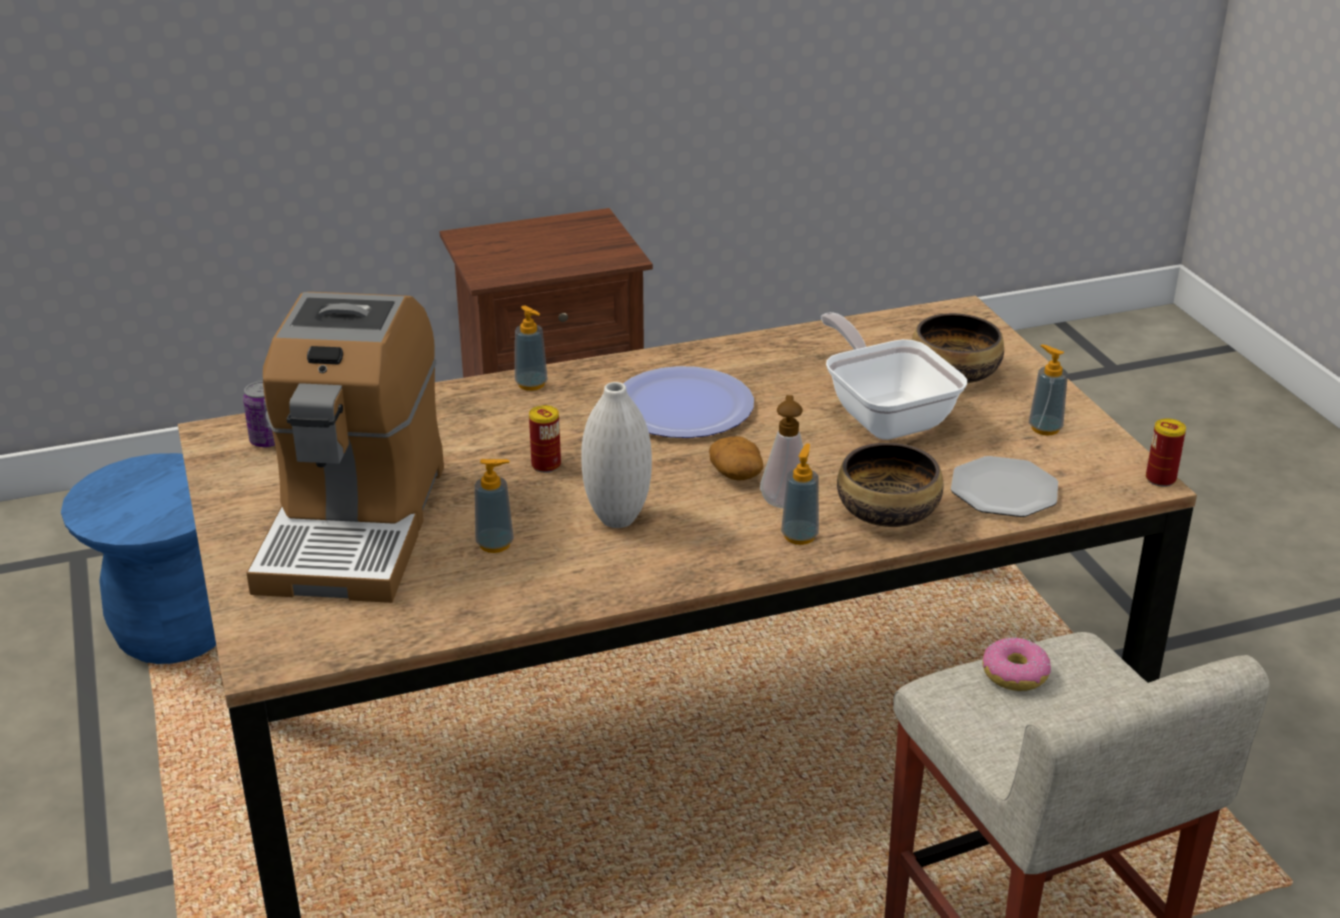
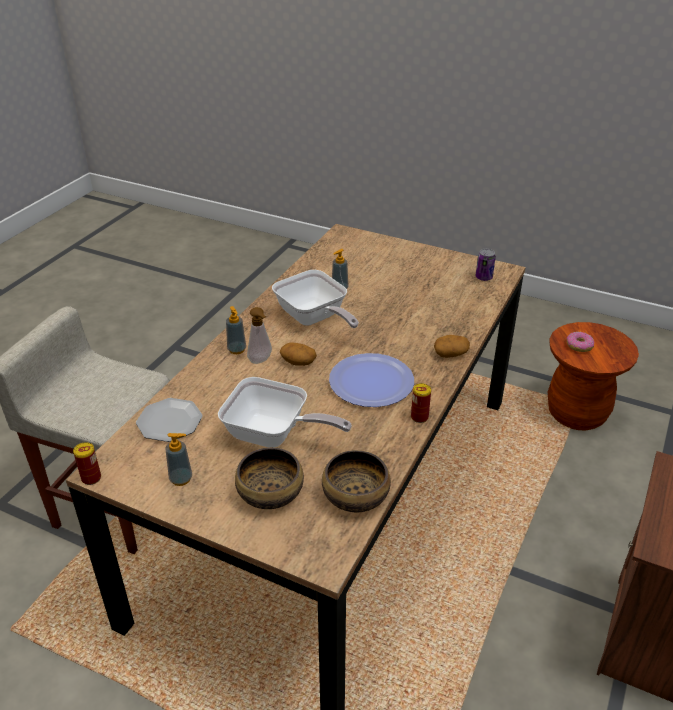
camera: 135 degrees right, 5 degrees up
(175, 634) = (576, 413): blue stool -> brown stool
(354, 524) = (395, 271): coffee machine -> none
(531, 384) = (451, 353): soap dispenser -> potato
(546, 465) = (375, 323): can -> can (419, 417)
(617, 519) = (314, 319): white vase -> frying pan
(888, 512) = (212, 380): bowl -> bowl (355, 496)
(1015, 674) = (122, 401): donut -> donut (579, 346)

